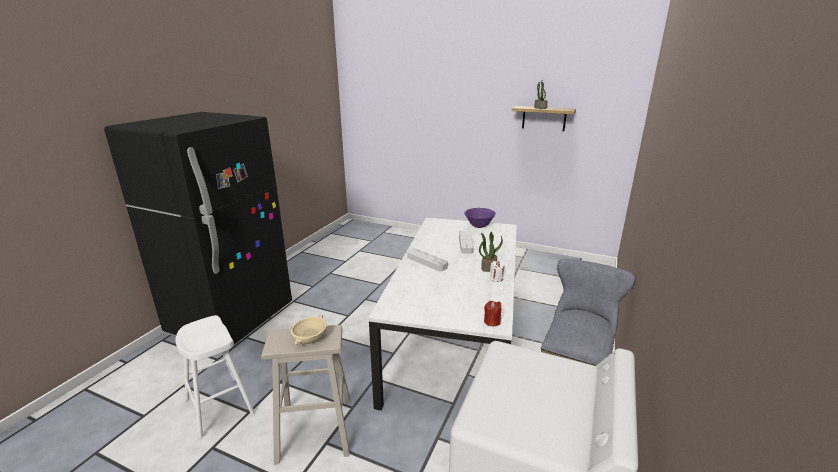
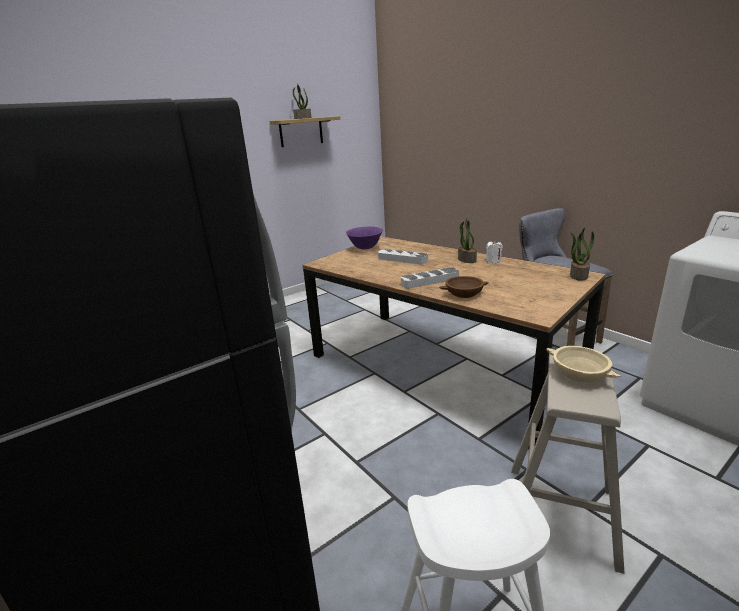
camera: 60 degrees left, 0 degrees up
(409, 278) = (464, 294): none -> brown bowl
(455, 340) = (441, 367): white dining table -> brown dining table
(492, 322) = (578, 275): red candle -> potted plant

